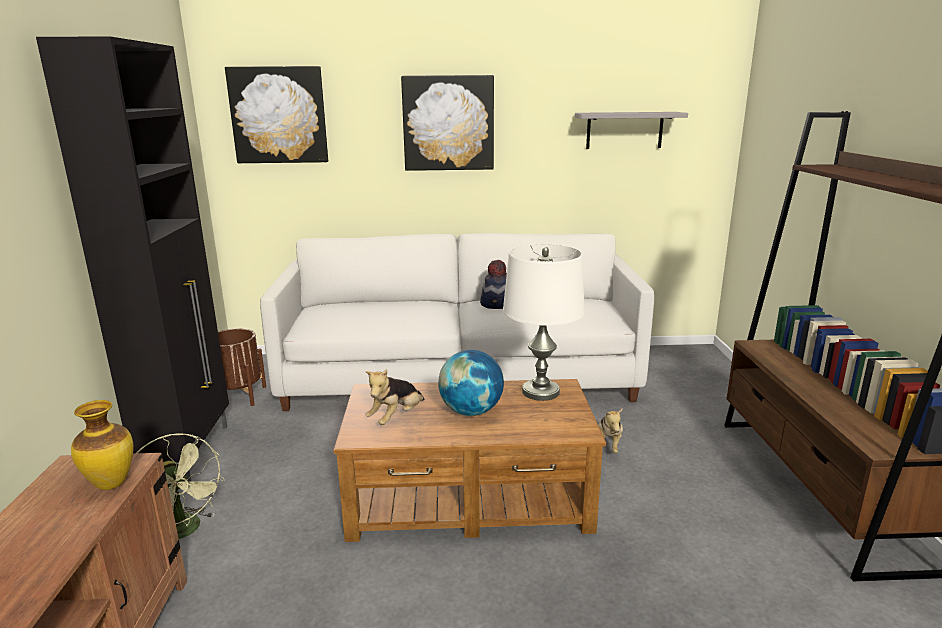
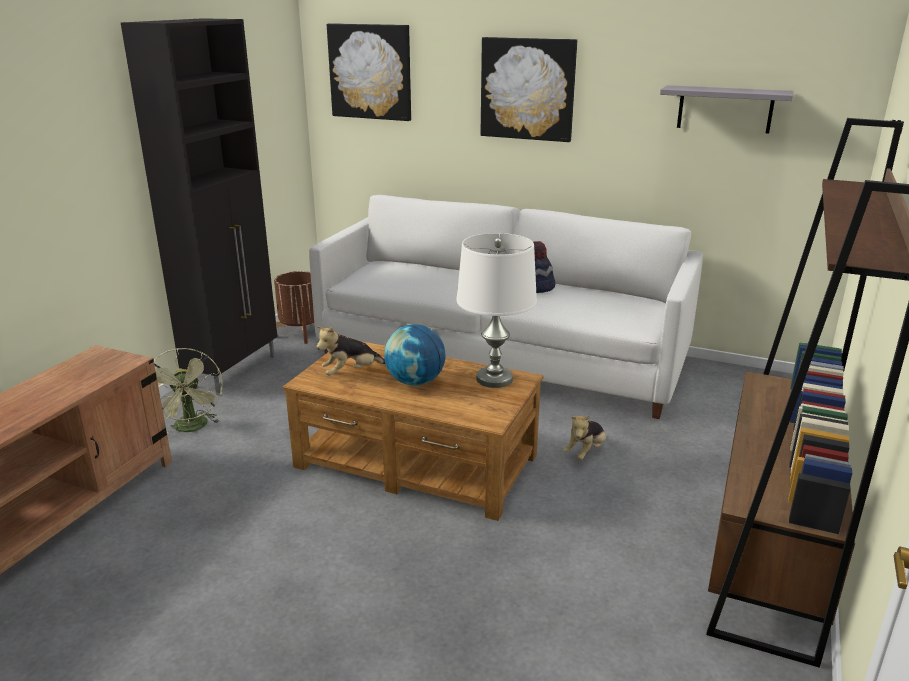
camera: 25 degrees right, 5 degrees up
(111, 483) = (108, 371): vase -> none

